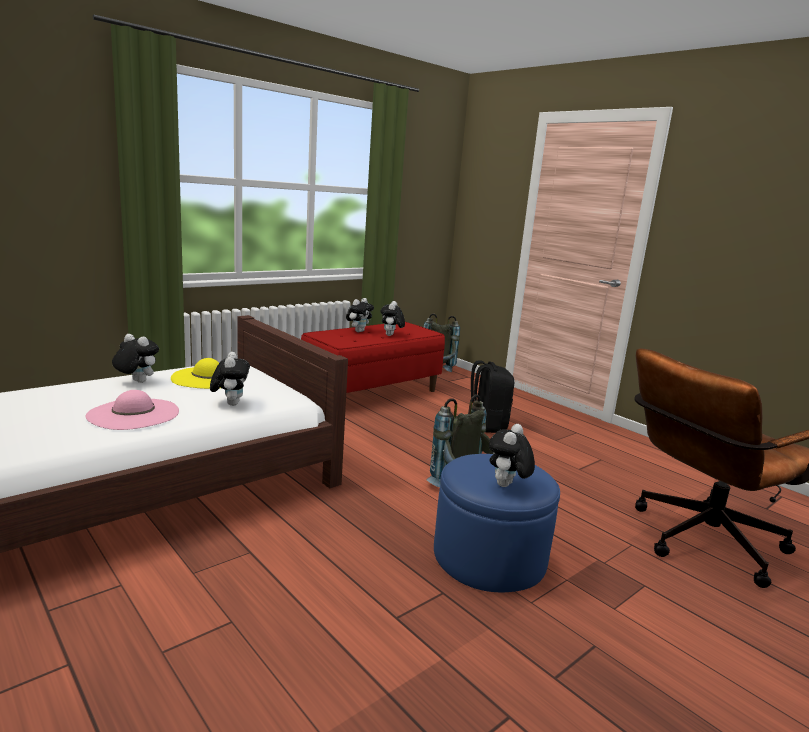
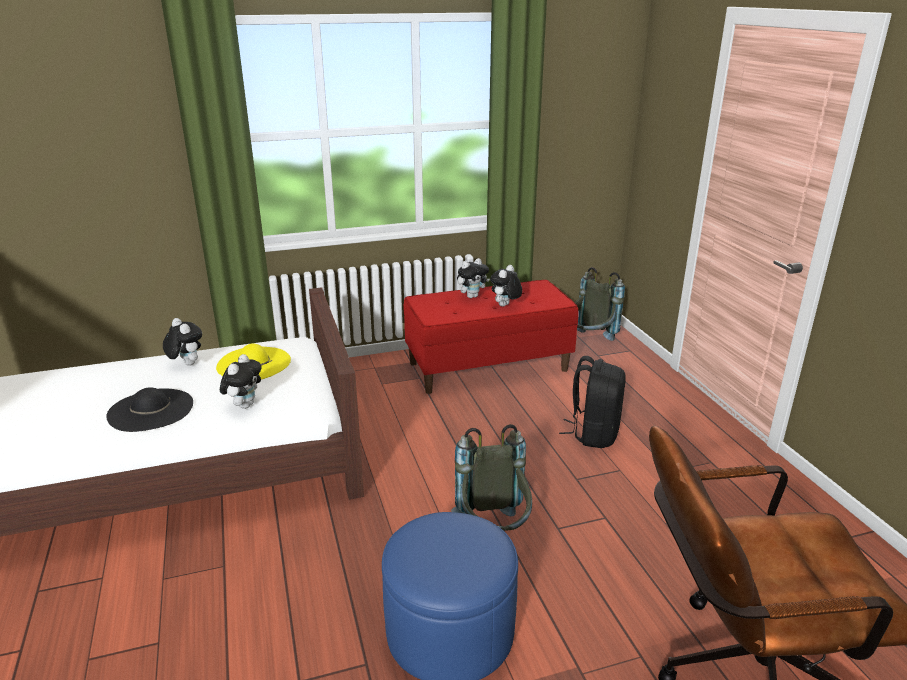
camera: 25 degrees right, 10 degrees up
(133, 414) = (150, 410): pink hat -> black hat
(507, 486) = (437, 572): plush toy -> none

